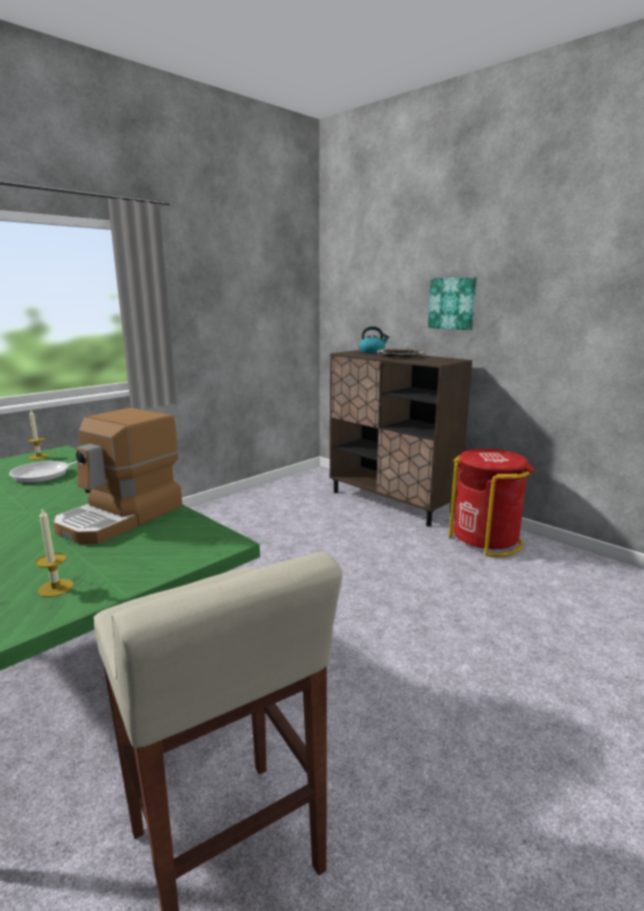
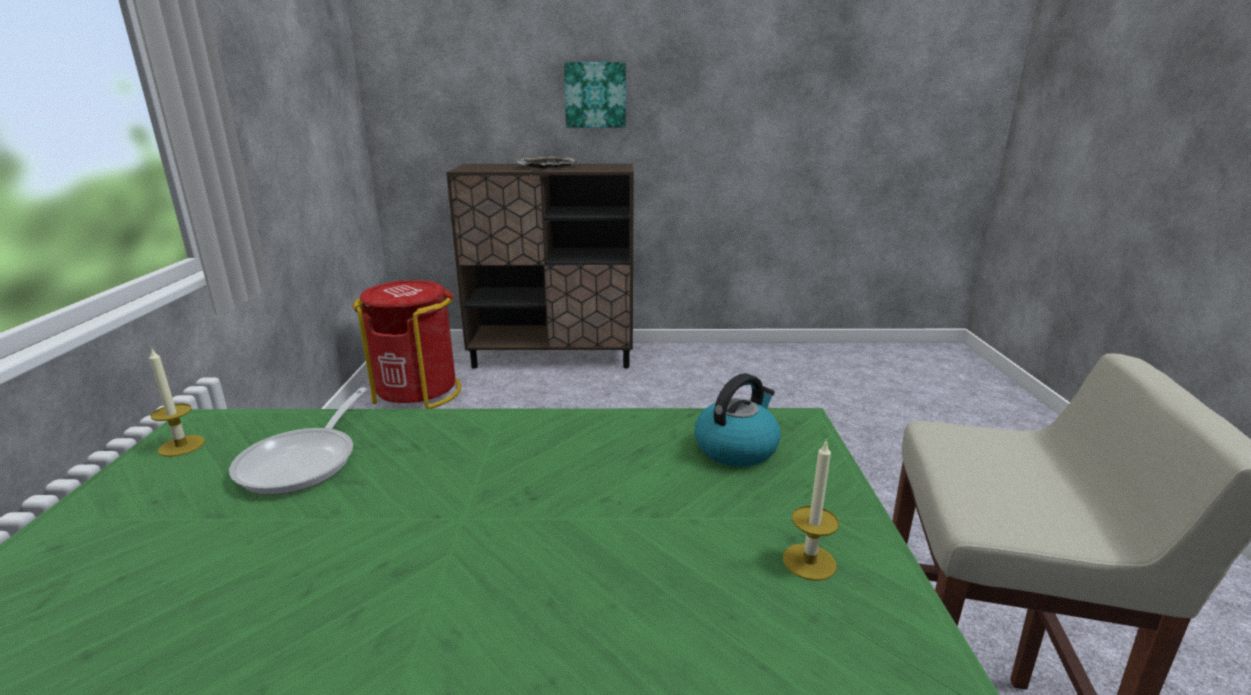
camera: 45 degrees left, 5 degrees up
(121, 517) = (621, 455): coffee machine -> none
(372, 352) = (493, 165): kettle -> kettle (736, 448)
(485, 540) = (692, 362): red trash can -> red trash can (417, 392)

